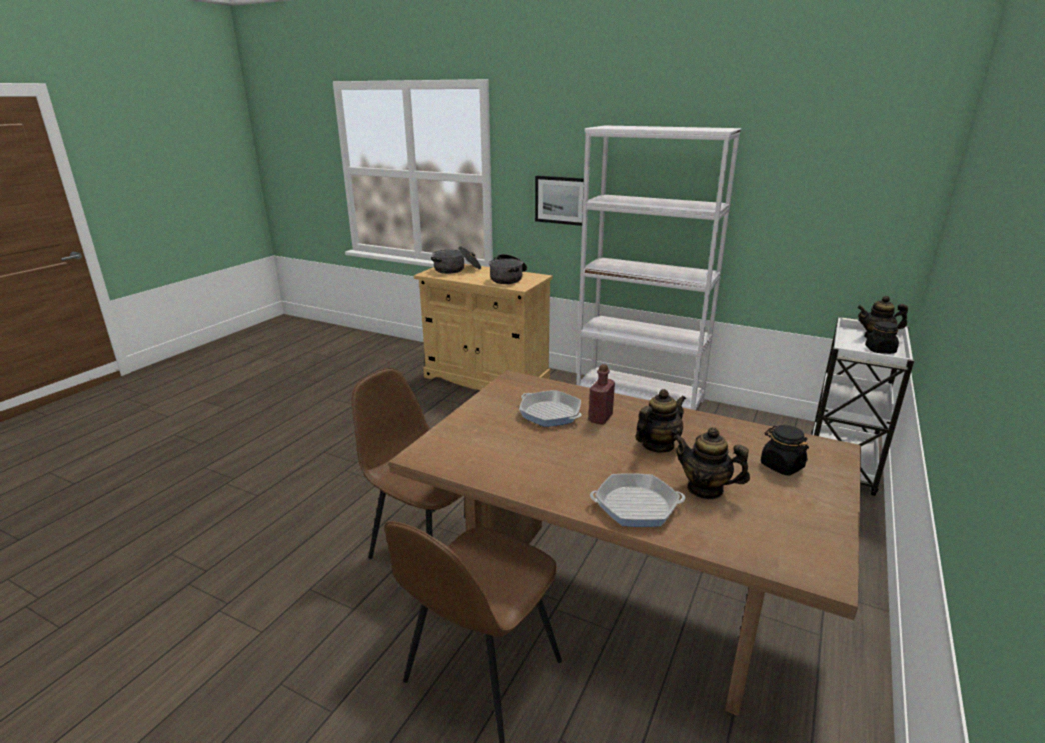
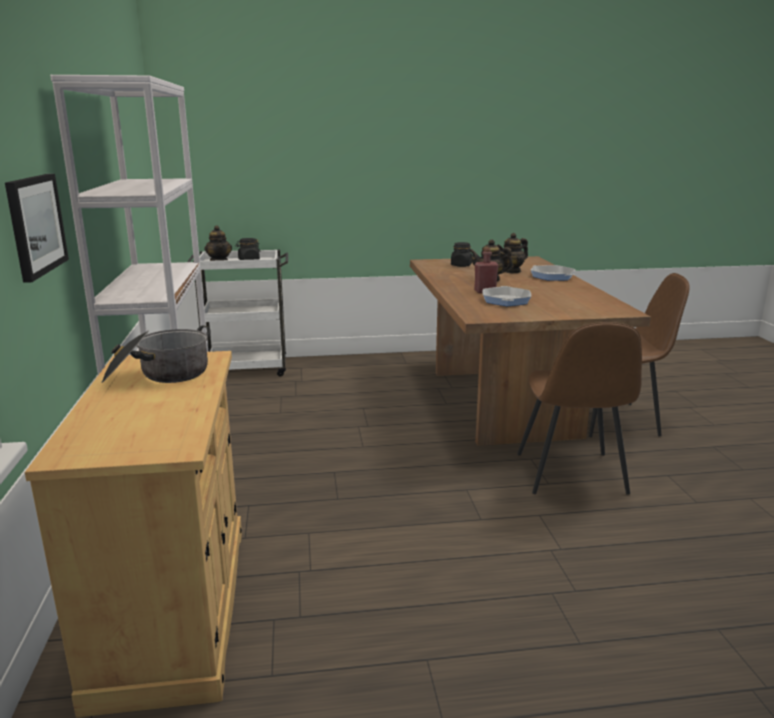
camera: 125 degrees left, 5 degrees down
(456, 269) = (119, 431): cooking pot -> none
(705, 489) = (511, 271): teapot -> teapot turned 60 degrees clockwise

